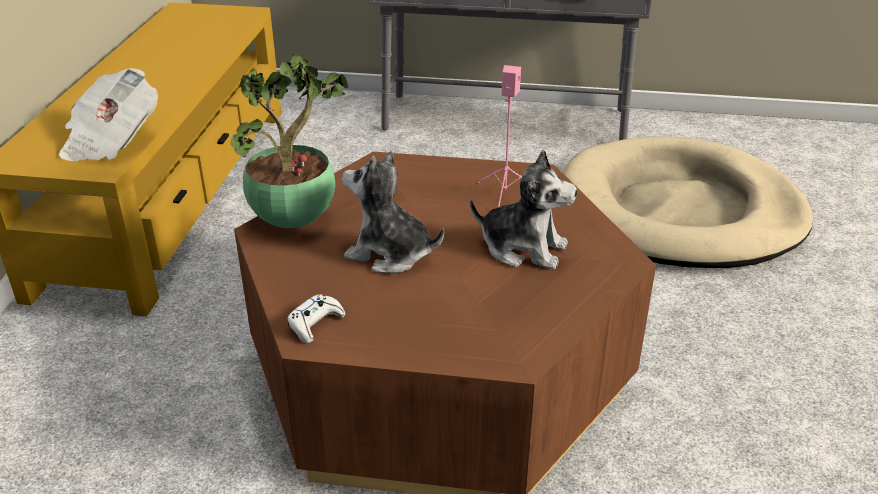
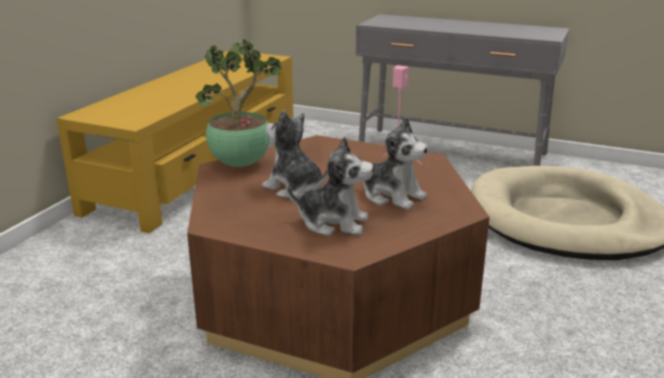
camera: 15 degrees right, 10 degrees down
(111, 141) = (147, 111): newspaper -> none
(315, 324) = (220, 218): white game controller -> none
(470, 307) = (333, 223): none -> plush toy

